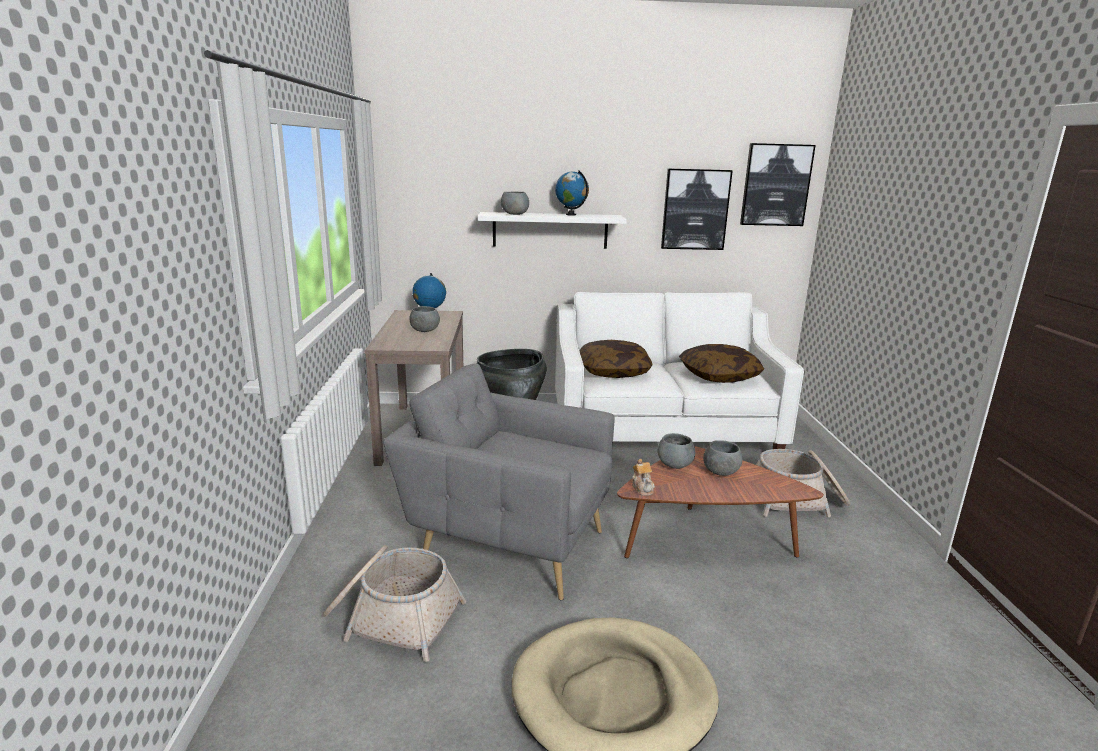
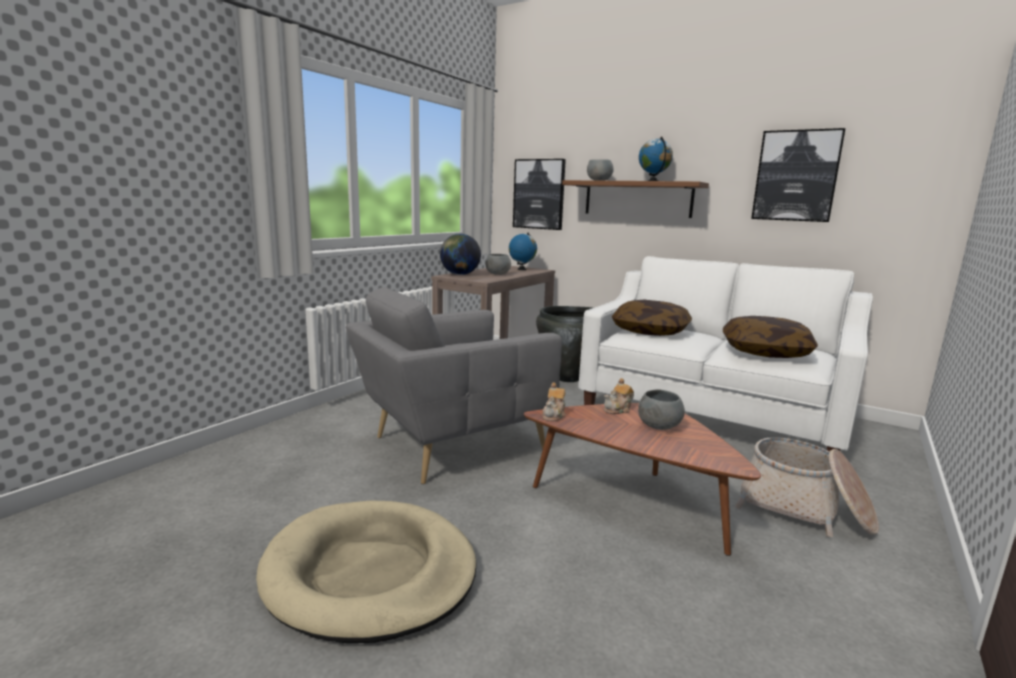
camera: 35 degrees right, 5 degrees down
(389, 340) = (460, 274): none -> globe
(392, 617) = (311, 458): basket -> none
(507, 542) = (452, 444): grey armchair -> grey armchair turned 90 degrees counterclockwise
(550, 230) = (637, 199): white shelf -> brown shelf
(675, 465) = (618, 410): grey bowl -> teapot
(776, 185) = (910, 144): picture -> picture (539, 194)

